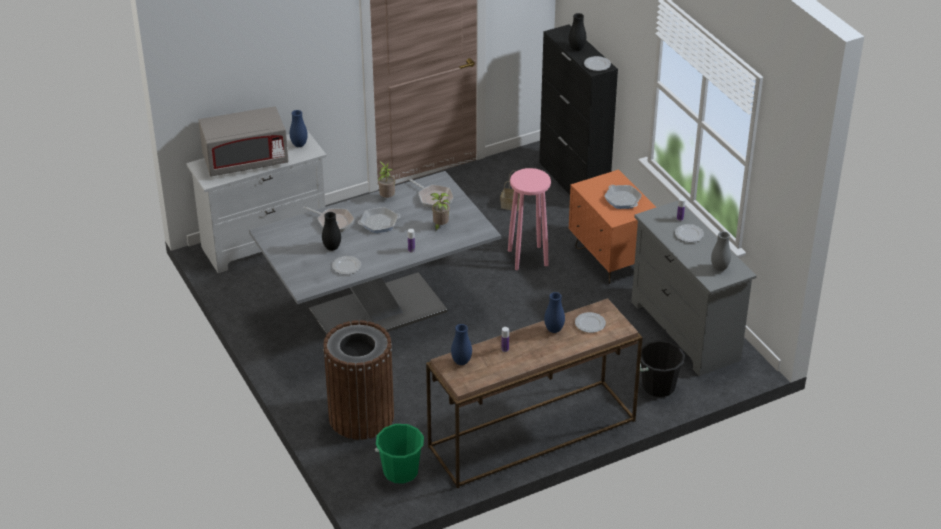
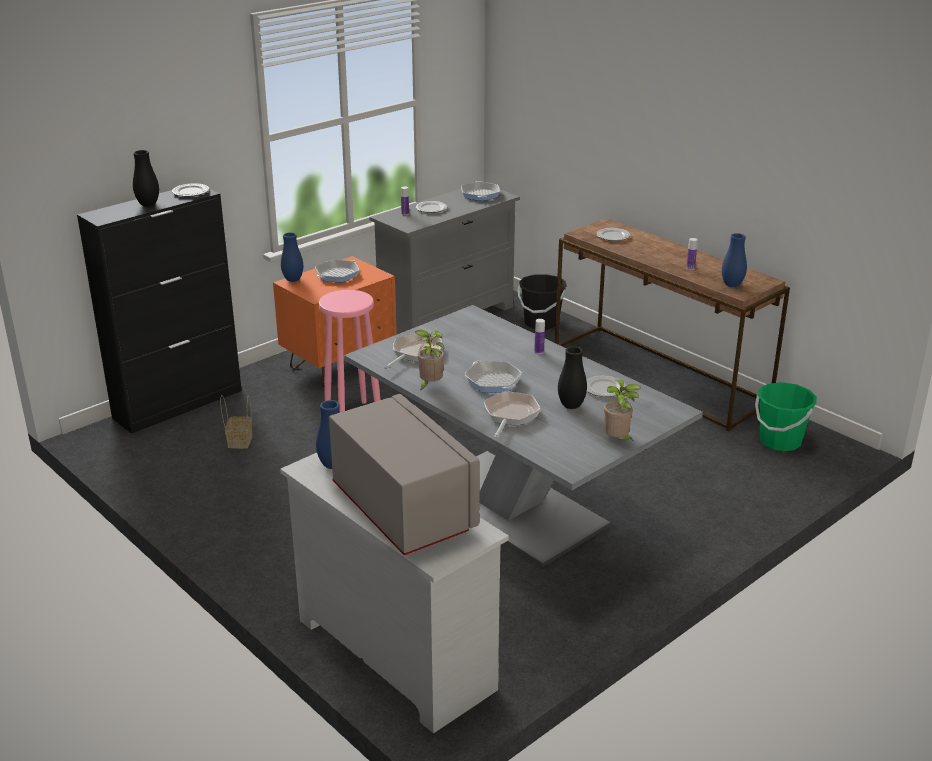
camera: 105 degrees left, 10 degrees down
(361, 417) = (718, 482): brown trash can -> none
(440, 226) = (476, 341): potted plant -> potted plant (617, 440)
(554, 330) = (637, 250): blue vase -> blue vase (293, 280)
(719, 268) = (480, 195): grey vase -> frying pan

